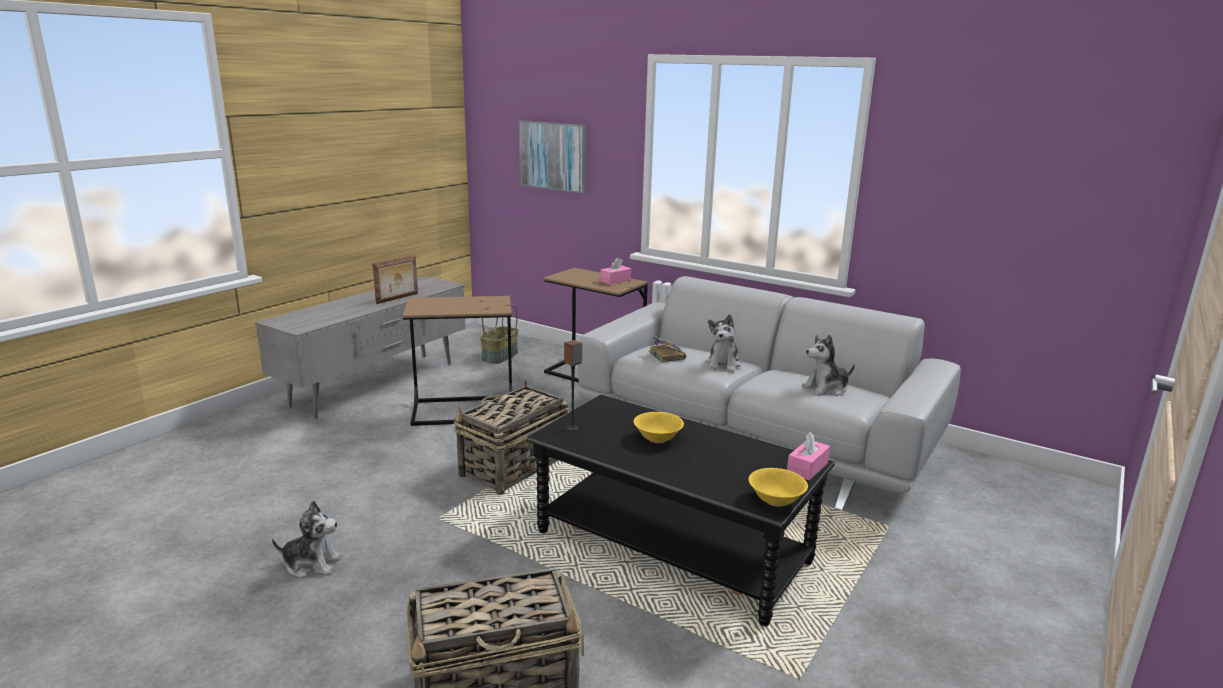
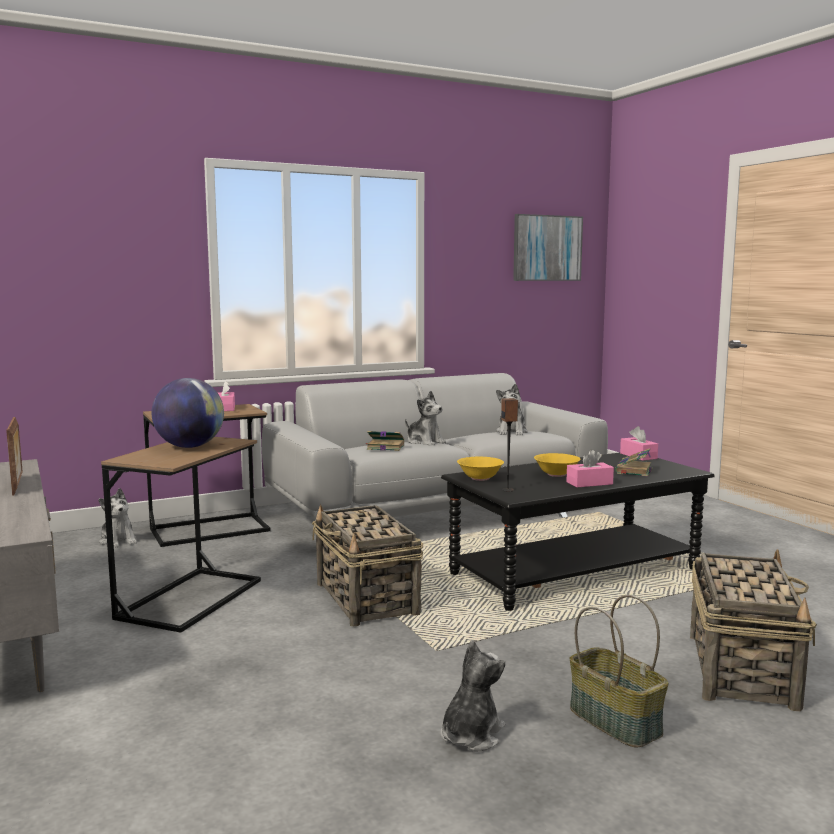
camera: 60 degrees left, 10 degrees down
(468, 304) = (189, 447): none -> globe
(500, 356) = (69, 557): basket -> basket (616, 721)
(540, 358) = (118, 541): none -> plush toy
(553, 156) = (70, 279): picture -> picture (547, 248)
(640, 459) = (589, 483): none -> pink tissue box
(724, 474) = (633, 471): none -> book
(775, 500) = (681, 468): yellow bowl -> yellow bowl (480, 478)

